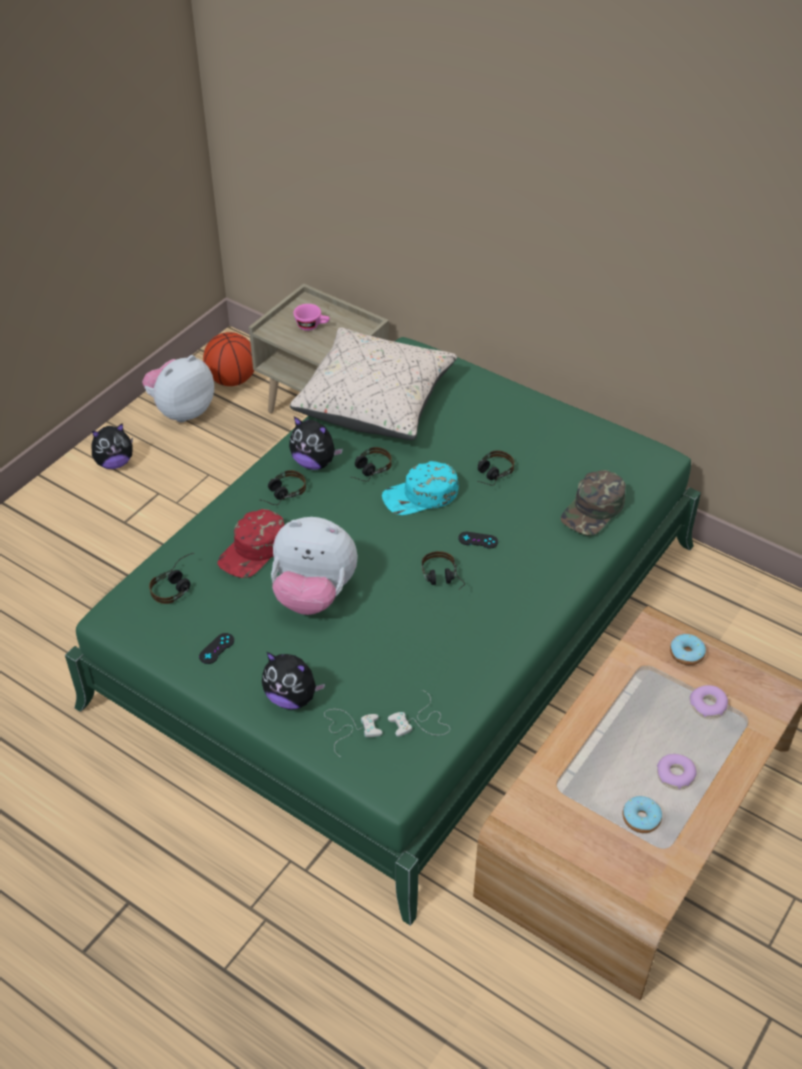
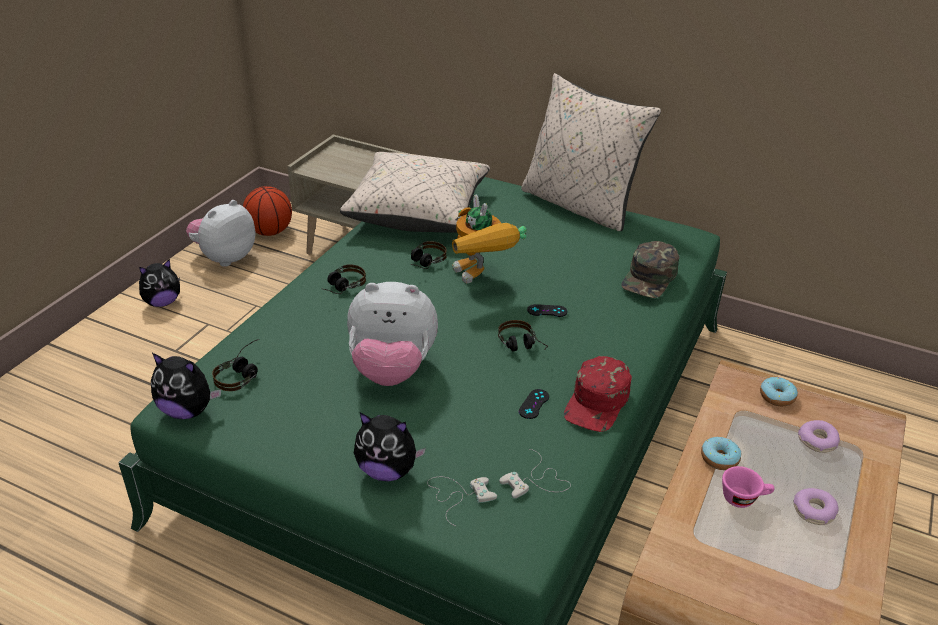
camera: 10 degrees left, 10 degrees down
(216, 648) = (294, 430): black game controller -> black game controller (534, 404)
(253, 550) = (321, 336): red cap -> red cap (597, 402)
(312, 326) = (346, 164): pink cup -> pink cup (743, 498)
(314, 462) = (370, 260): plush toy -> plush toy (187, 410)
(420, 496) = (481, 279): turquoise cap -> toy robot
(490, 475) = (543, 258): headphones -> none
(548, 406) = (579, 205): none -> beige pillow
(641, 818) = (796, 560): donut -> donut (719, 459)

